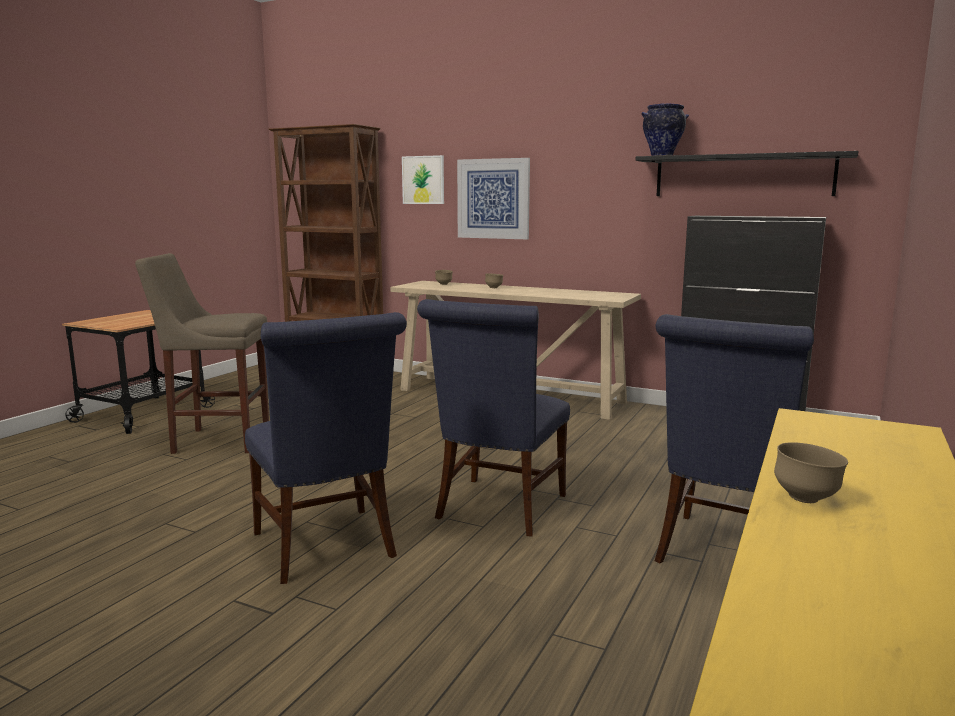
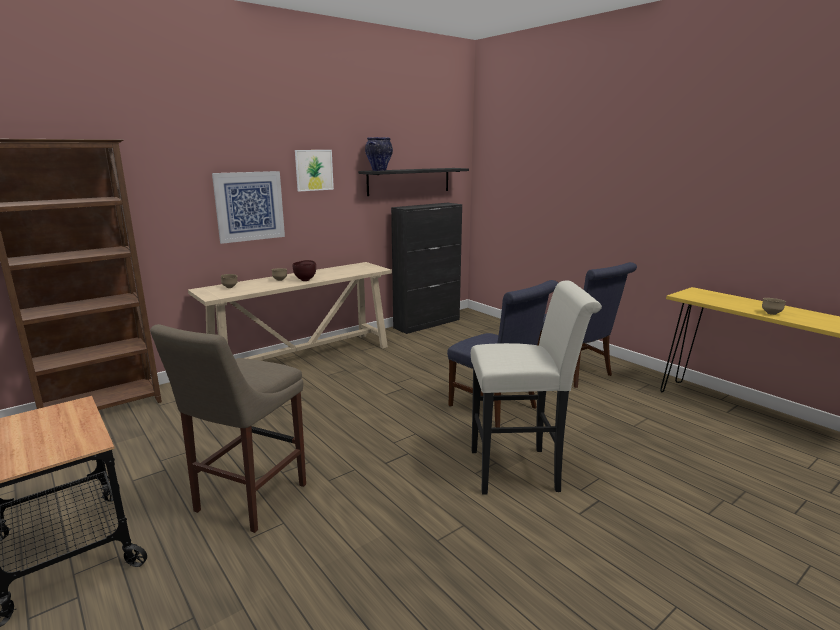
camera: 65 degrees left, 5 degrees up
(327, 548) = (521, 470): blue chair -> white stool
(423, 180) = (173, 193): picture -> picture (314, 170)
(510, 291) = (305, 280): none -> brown bowl

